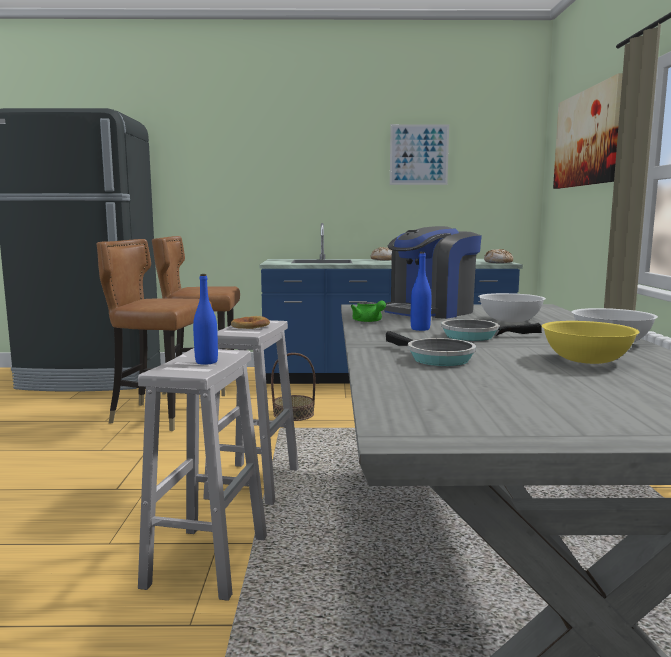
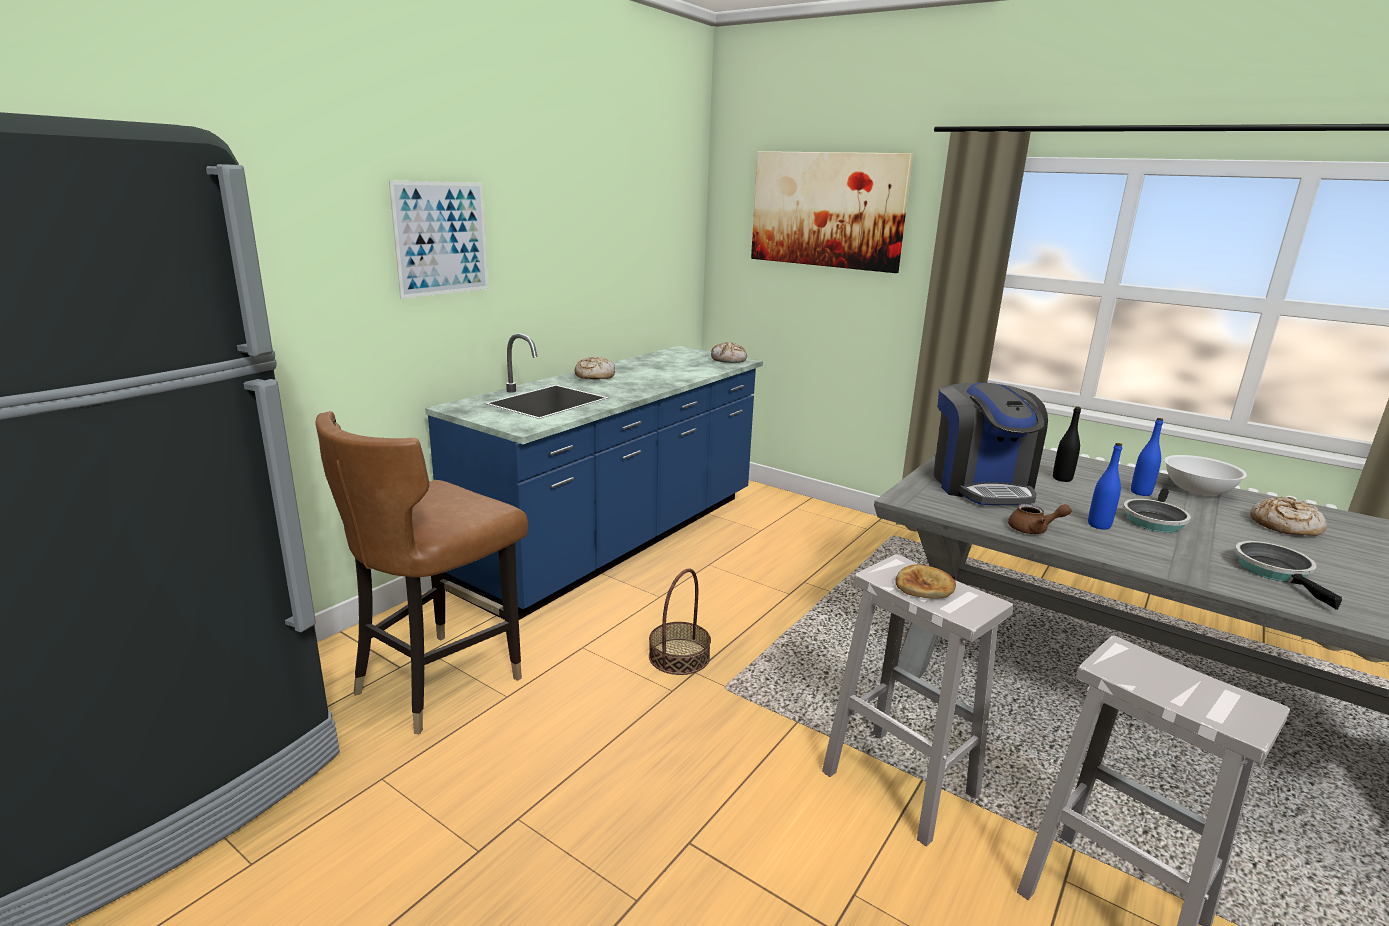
camera: 55 degrees left, 10 degrees up
(160, 416) = (535, 774): brown chair -> none
(206, 362) = (1181, 681): blue bottle -> blue bottle (1140, 492)
(368, 321) = (1033, 530): green teapot -> brown teapot
(419, 154) = (601, 208): picture -> picture (441, 238)
(435, 358) = (1276, 572): frying pan -> frying pan turned 90 degrees counterclockwise
(509, 320) = (1062, 478): white bowl -> black bottle
(586, 360) = (1284, 526): yellow bowl -> bread

